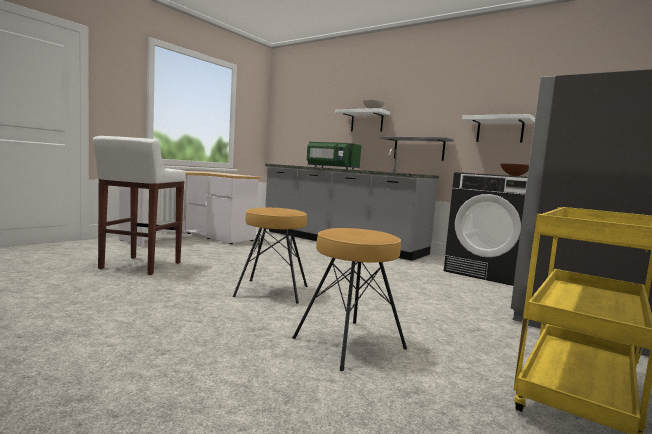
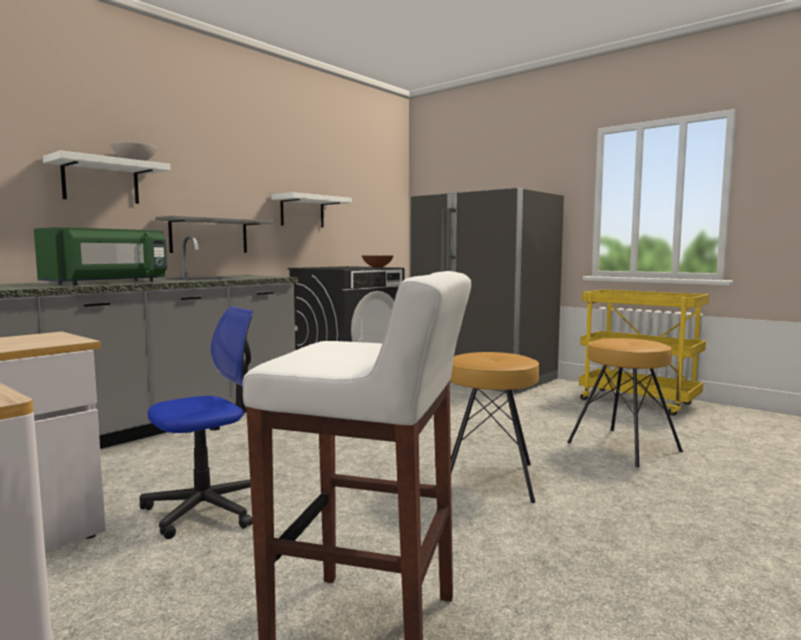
camera: 85 degrees left, 0 degrees up
(247, 252) = (206, 508): none -> office chair

